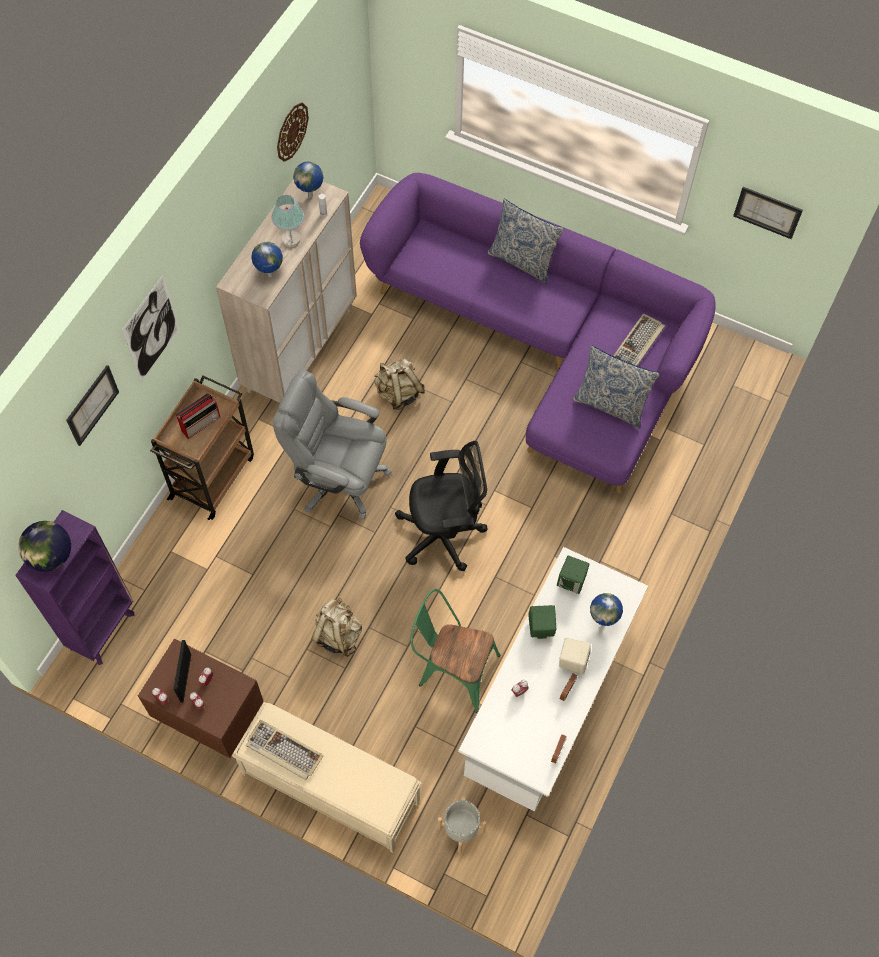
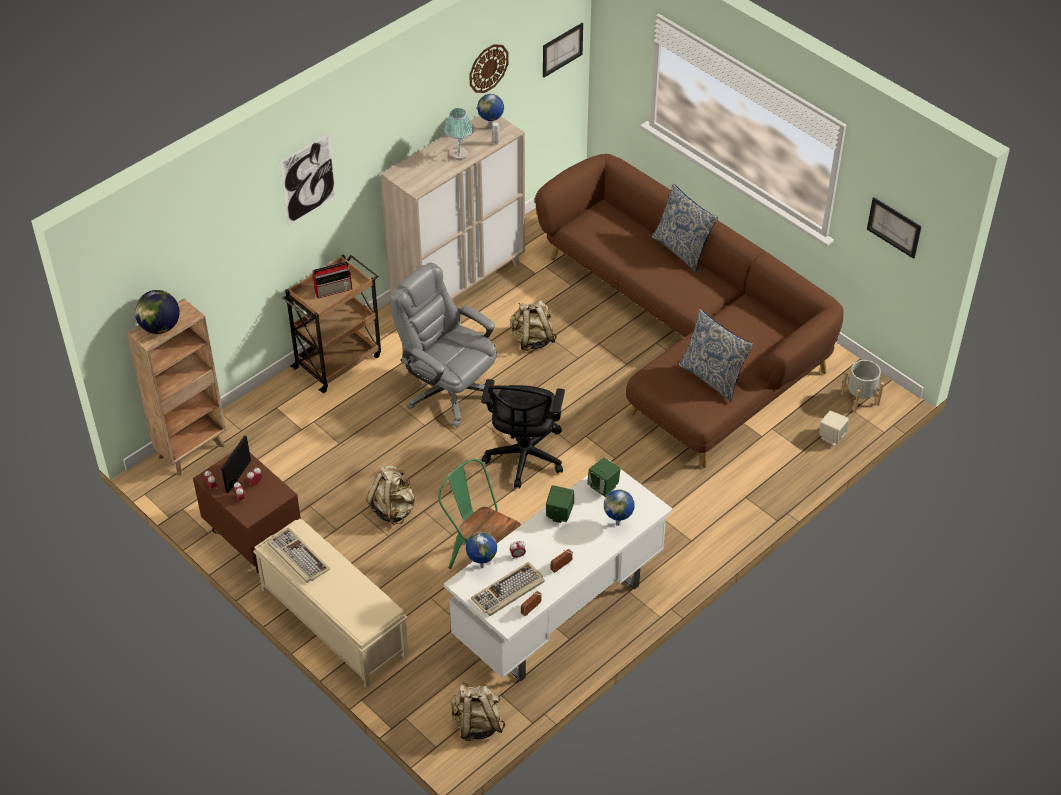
camera: 20 degrees right, 15 degrees down
(92, 405) = (236, 216): picture -> picture (562, 49)
(103, 629) = (193, 450): purple bookcase -> brown bookcase
(269, 275) = (429, 176): globe -> globe (481, 566)
(444, 535) = (524, 458): black office chair -> black office chair turned 90 degrees clockwise
(461, 829) = (436, 688): grey planter -> grey planter (860, 398)
(516, 856) = (476, 724): none -> beige backpack
(546, 344) = (686, 334): purple sofa -> brown sofa
(572, 661) = (576, 546): beige speaker -> beige speaker (831, 437)
(638, 344) = (760, 337): keyboard -> keyboard (508, 591)

